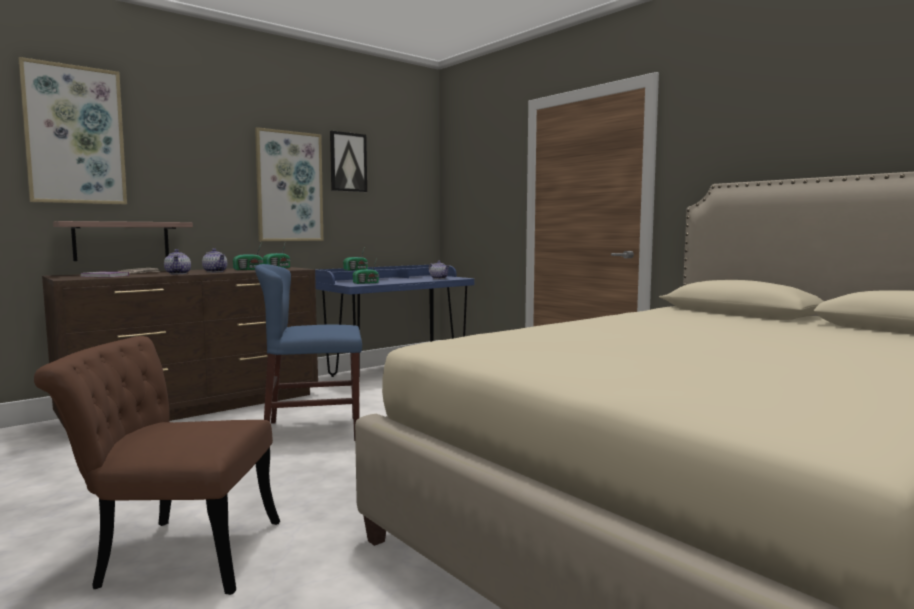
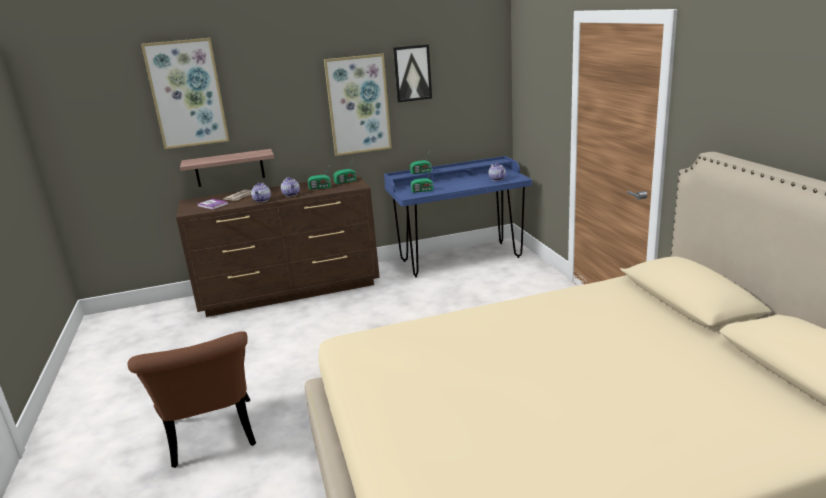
camera: 25 degrees right, 15 degrees up
(174, 554) = (213, 439): brown chair -> brown chair turned 135 degrees counterclockwise
(313, 431) = (352, 331): blue chair -> none

